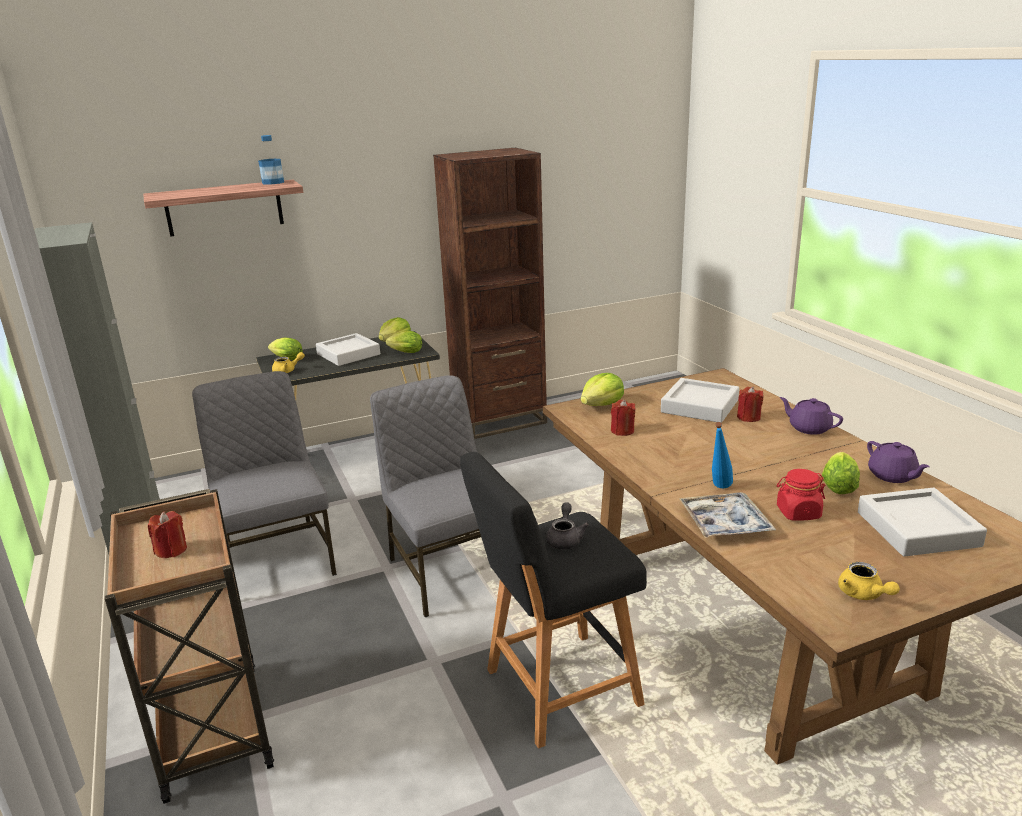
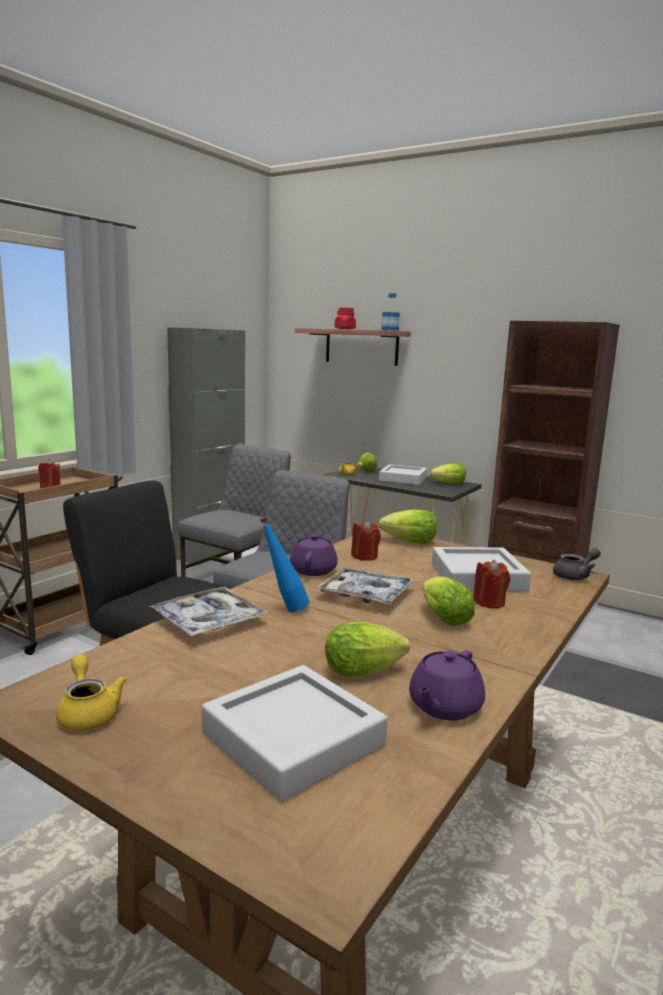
camera: 55 degrees right, 10 degrees down
(404, 352) = (435, 489): lettuce -> lettuce (442, 618)
(565, 538) = (177, 588): grey teapot -> grey teapot (575, 576)
(708, 452) = (365, 595): none -> tray
(798, 513) = (267, 654): red jar -> red jar (344, 329)
(809, 428) = (515, 637): purple teapot -> purple teapot (313, 570)
(863, 594) = (88, 713): yellow teapot -> yellow teapot turned 120 degrees clockwise

